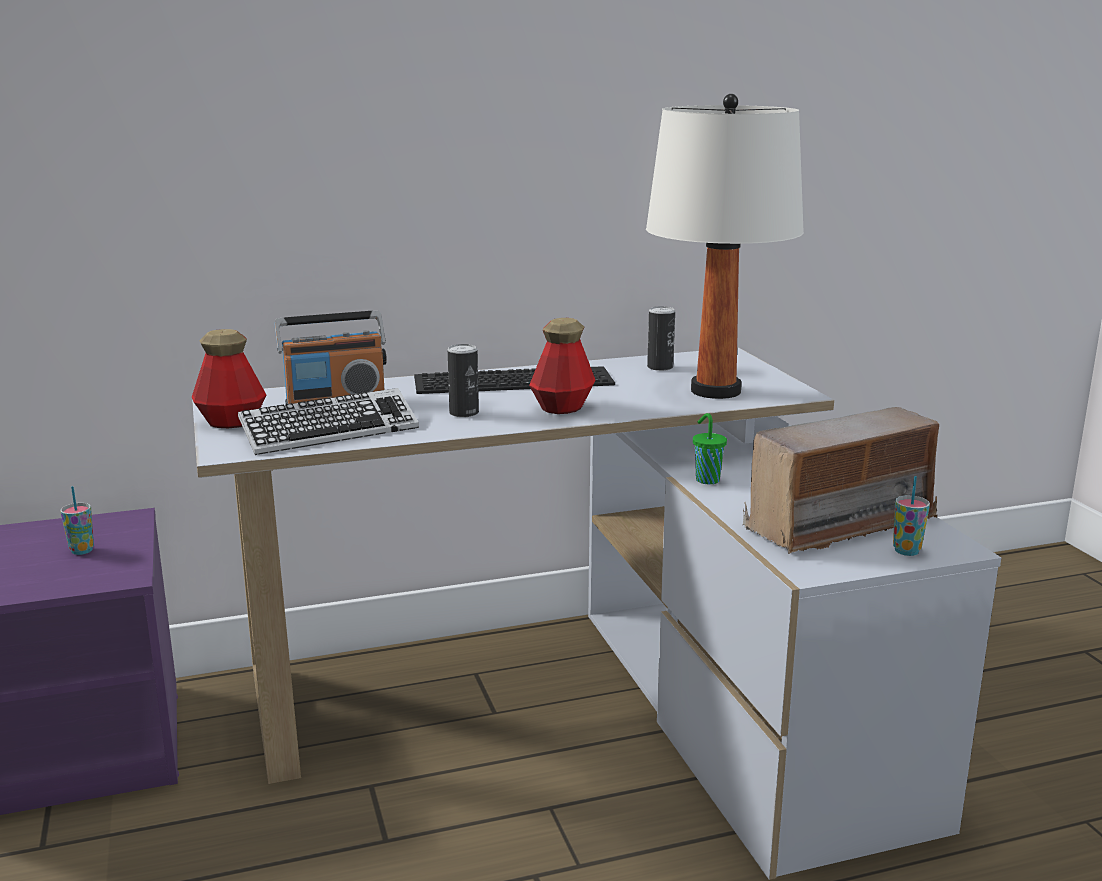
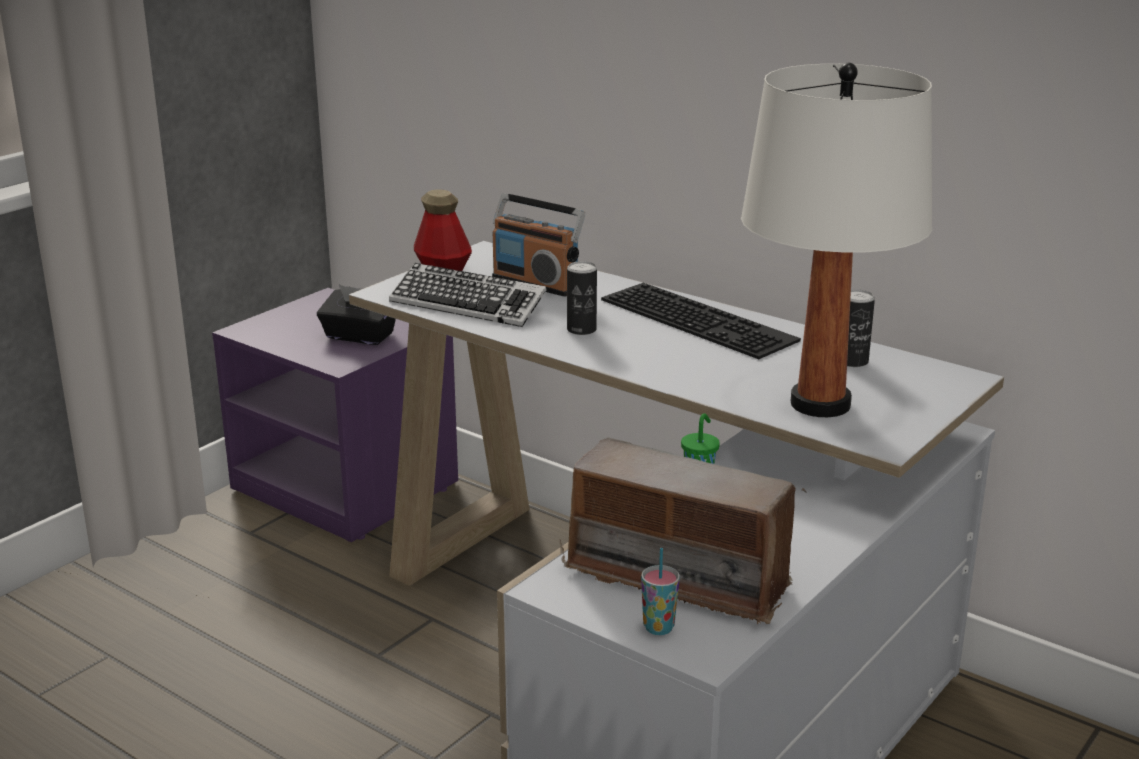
camera: 55 degrees right, 5 degrees up
(82, 550) = (359, 336): cup -> black tissue box
(562, 407) = (656, 358): bottle -> none

